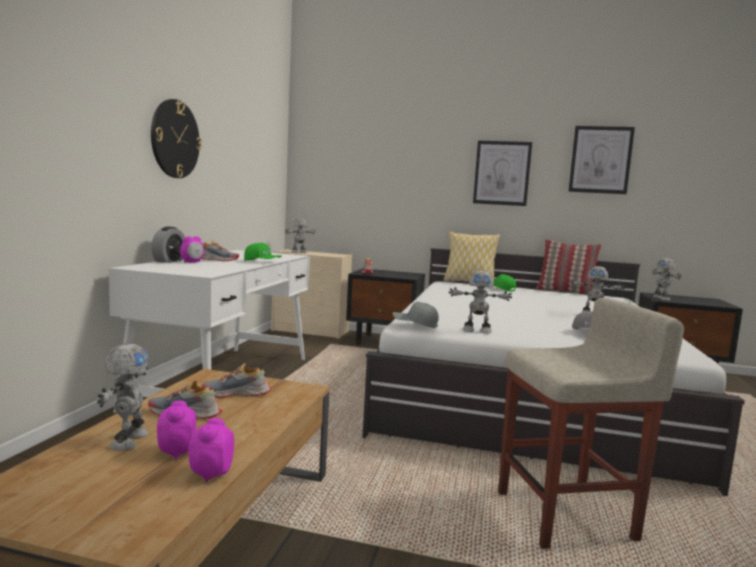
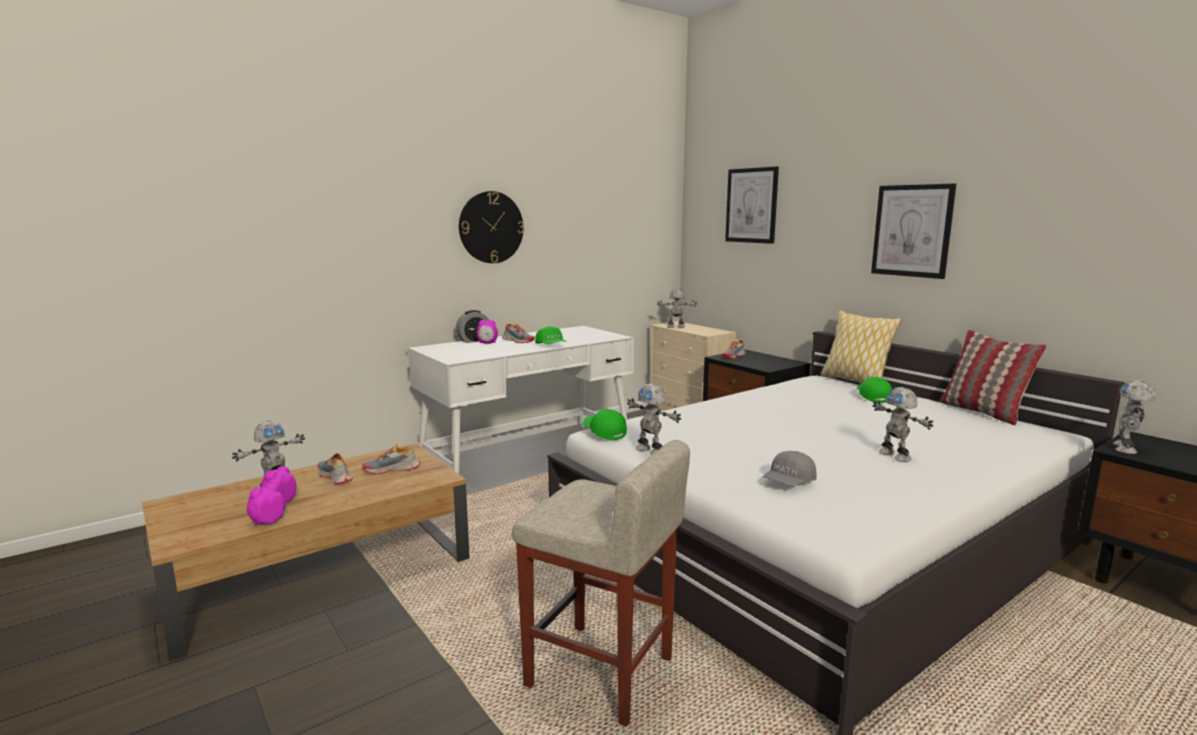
camera: 40 degrees right, 5 degrees up
(236, 394) = (392, 469): shoe -> shoe turned 45 degrees counterclockwise
(415, 324) = (604, 433): grey cap -> green cap
(600, 160) = (1067, 206): picture -> picture (751, 205)

